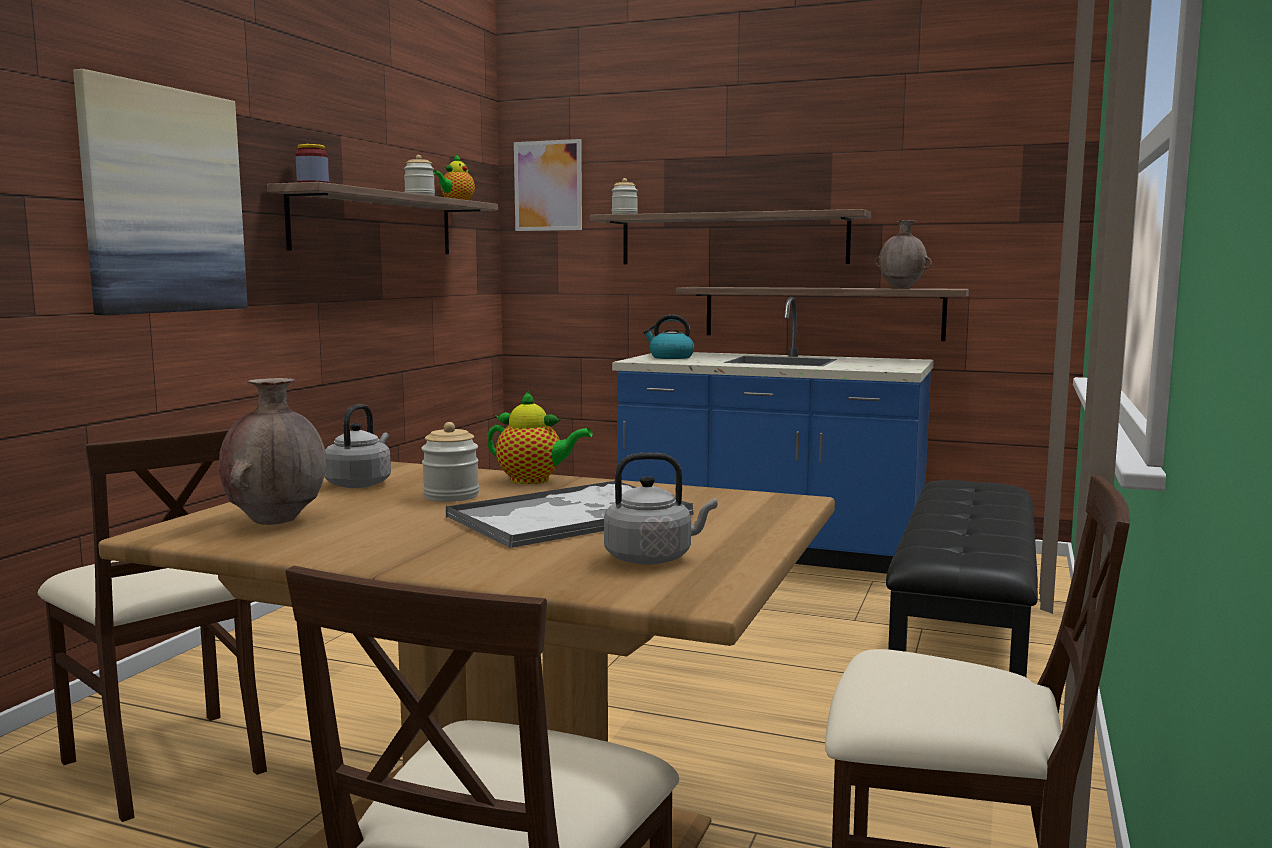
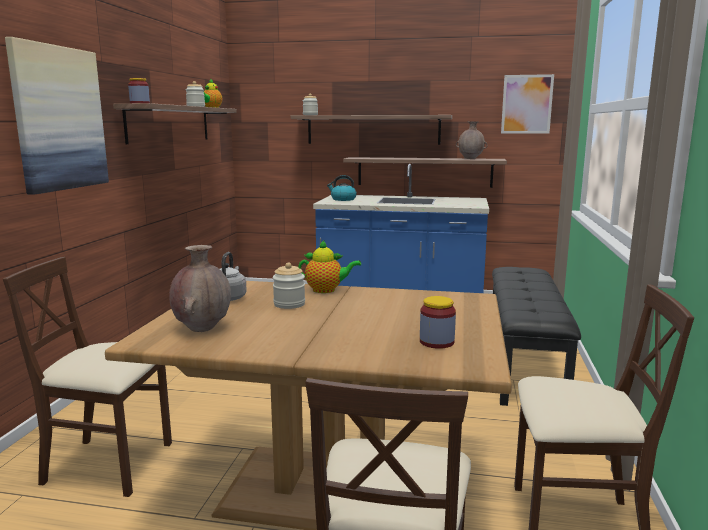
camera: 10 degrees left, 5 degrees up
(167, 763) = (109, 464): beige chair -> beige chair turned 150 degrees clockwise
(548, 186) = (261, 96): picture -> picture (527, 104)
(572, 516) = (369, 315): tray -> none
(653, 558) = (436, 342): grey kettle -> jar

